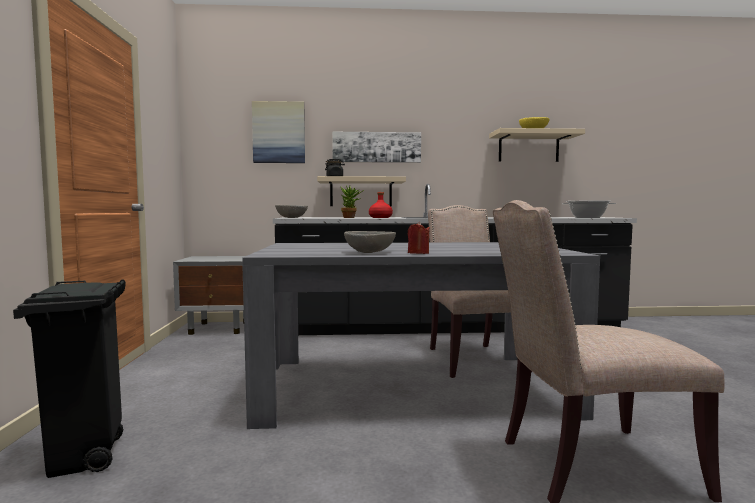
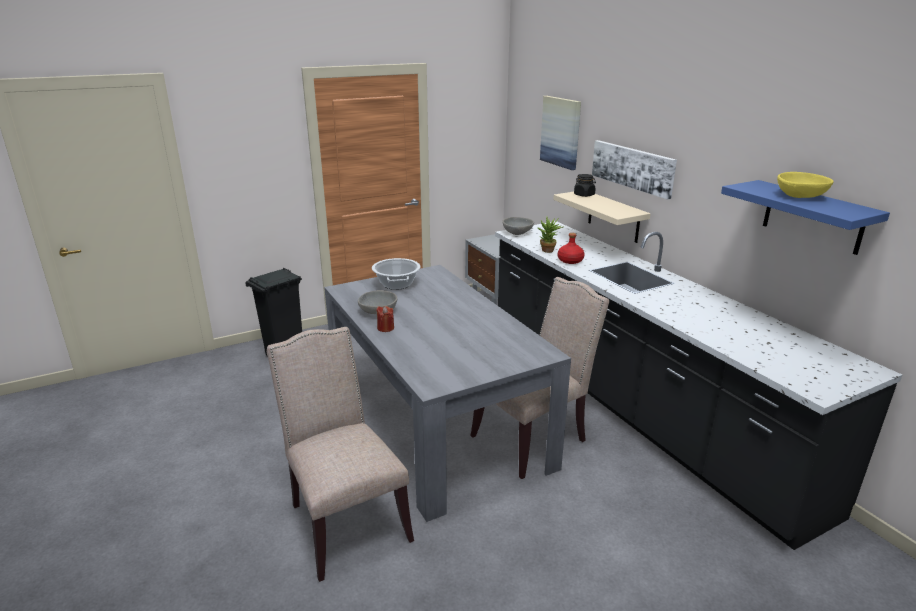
camera: 65 degrees right, 20 degrees up
(528, 147) = (813, 217): beige shelf -> blue shelf
(587, 217) = (790, 367): cooking pot -> cooking pot (396, 284)

